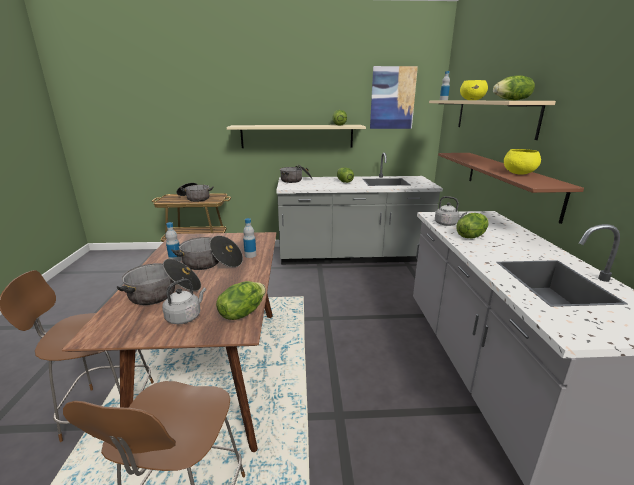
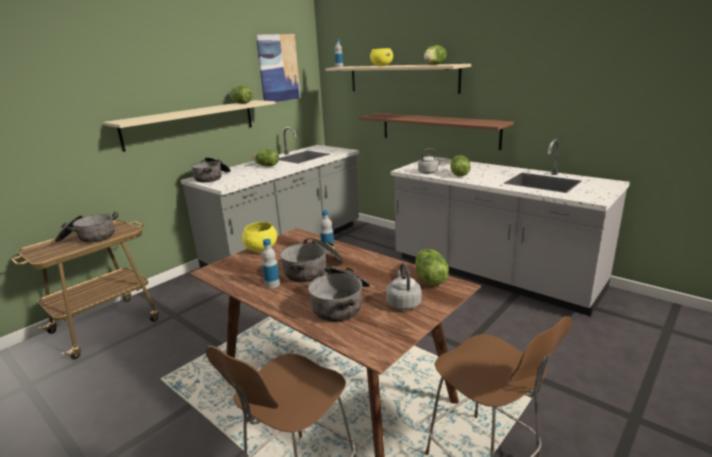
camera: 45 degrees left, 0 degrees up
(518, 173) = (461, 120): yellow bowl -> yellow bowl (261, 249)

